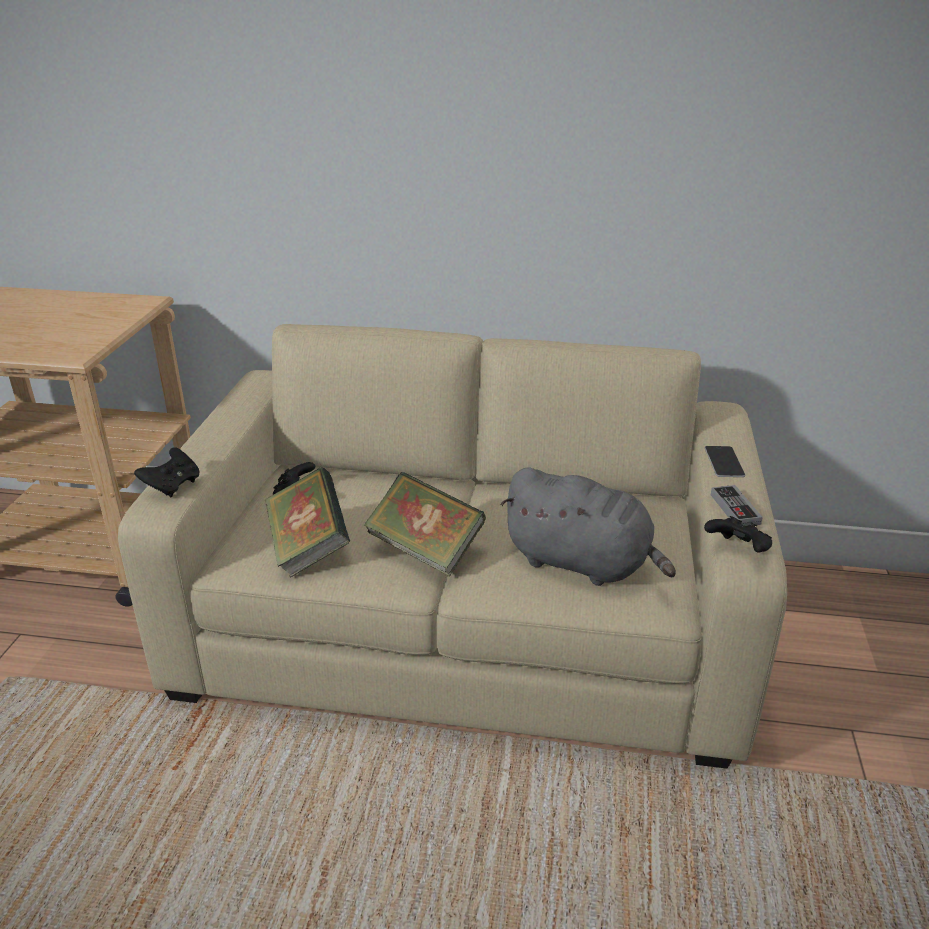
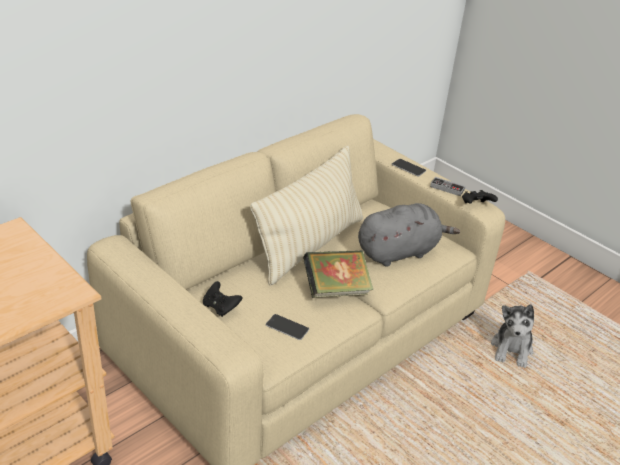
camera: 55 degrees left, 5 degrees up
(172, 486) = (217, 337): black game controller -> none
(308, 547) = (287, 327): book -> phone
(492, 497) = (309, 245): none -> beige pillow
(715, 859) = (511, 349): none -> plush toy

